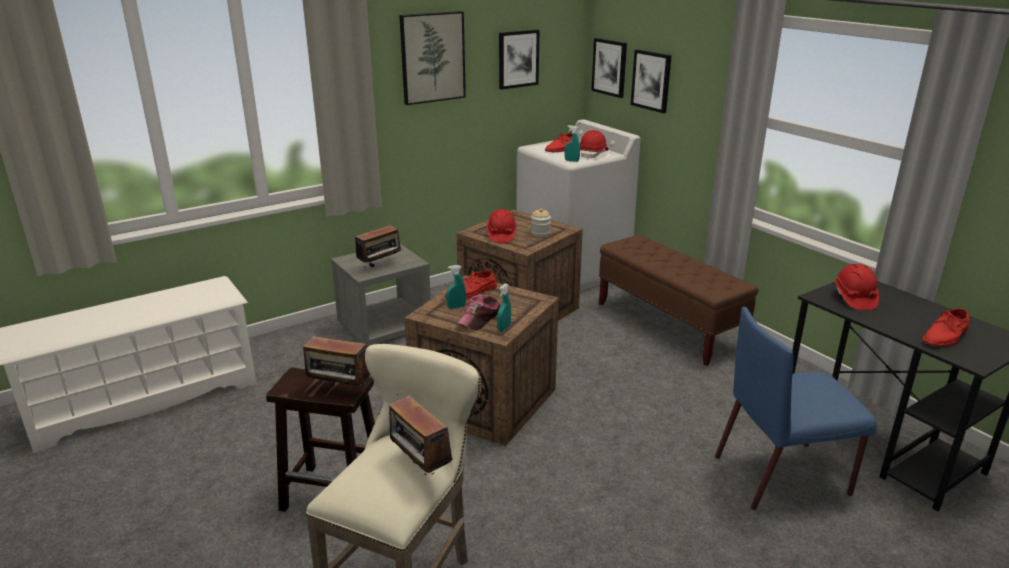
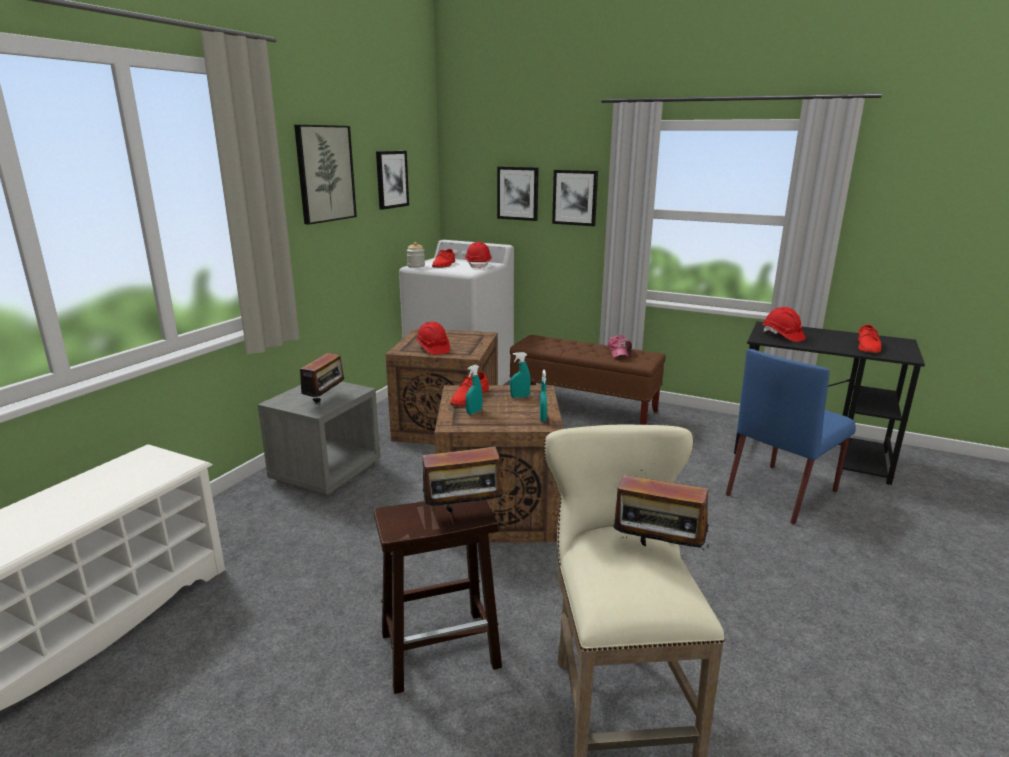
camera: 30 degrees left, 5 degrees down
(479, 318) = (509, 416): cap -> cap (620, 353)
(540, 233) = (466, 341): jar -> jar (416, 266)
(571, 161) = (468, 271): turquoise spray bottle -> turquoise spray bottle (520, 397)
(609, 67) = (467, 187): picture -> picture (575, 197)

